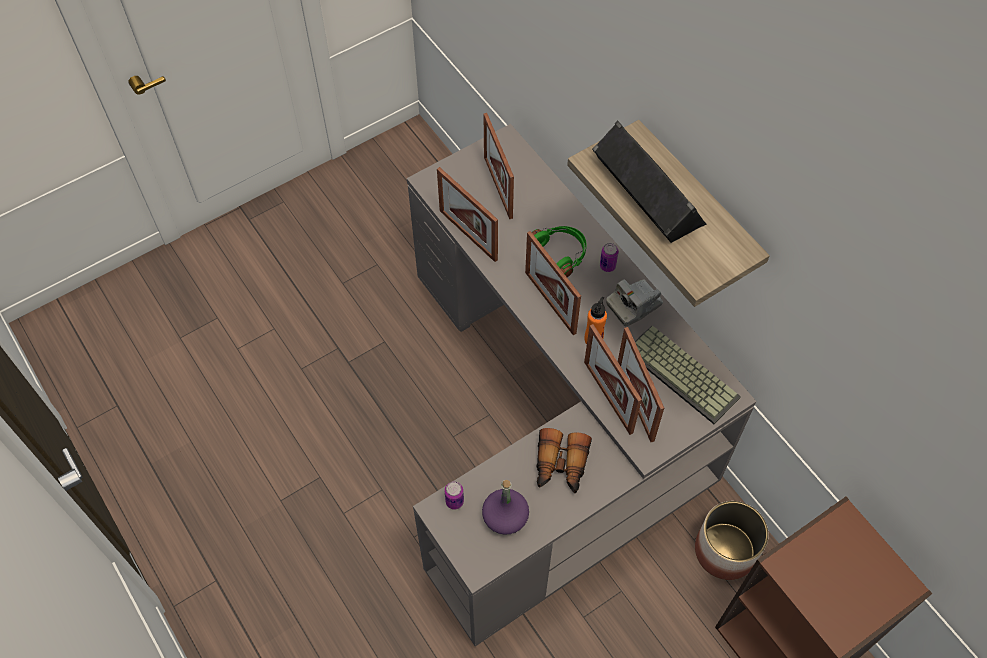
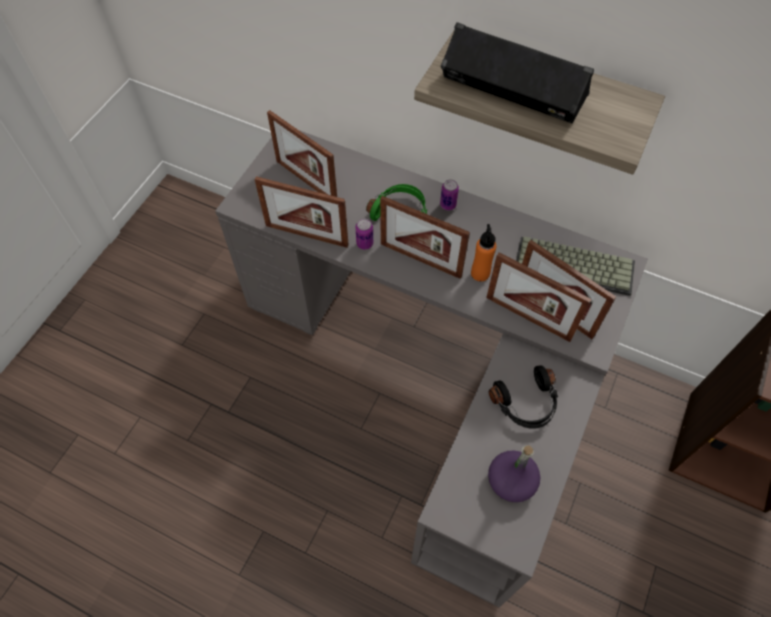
camera: 30 degrees left, 0 degrees up
(454, 501) = (454, 493): can -> can (365, 243)
(560, 466) = (526, 404): binoculars -> black headphones
(633, 305) = (493, 227): camera -> none
(725, 549) = (633, 402): planter -> none

